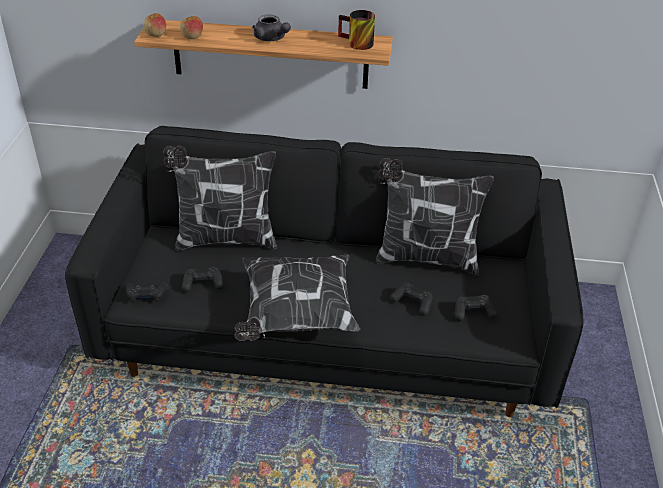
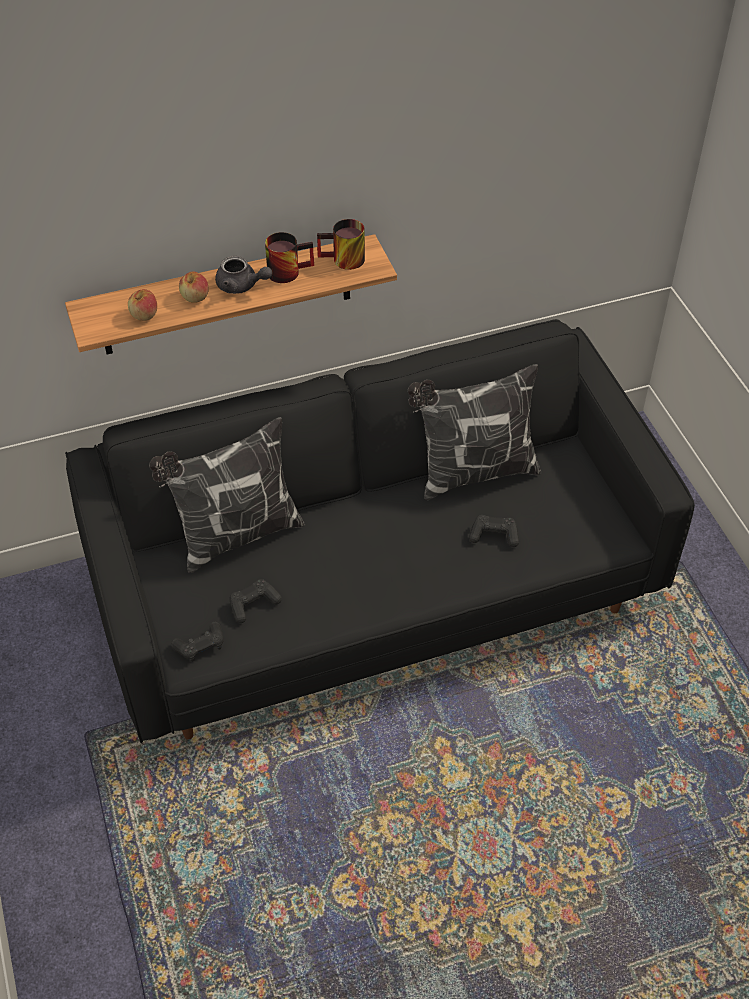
camera: 25 degrees left, 10 degrees up
(156, 34) = (96, 326): apple -> apple (195, 297)
(295, 315) = (382, 601): pillow -> none
(312, 39) = (288, 270): none -> mug
(473, 312) = (561, 522): black game controller -> none

